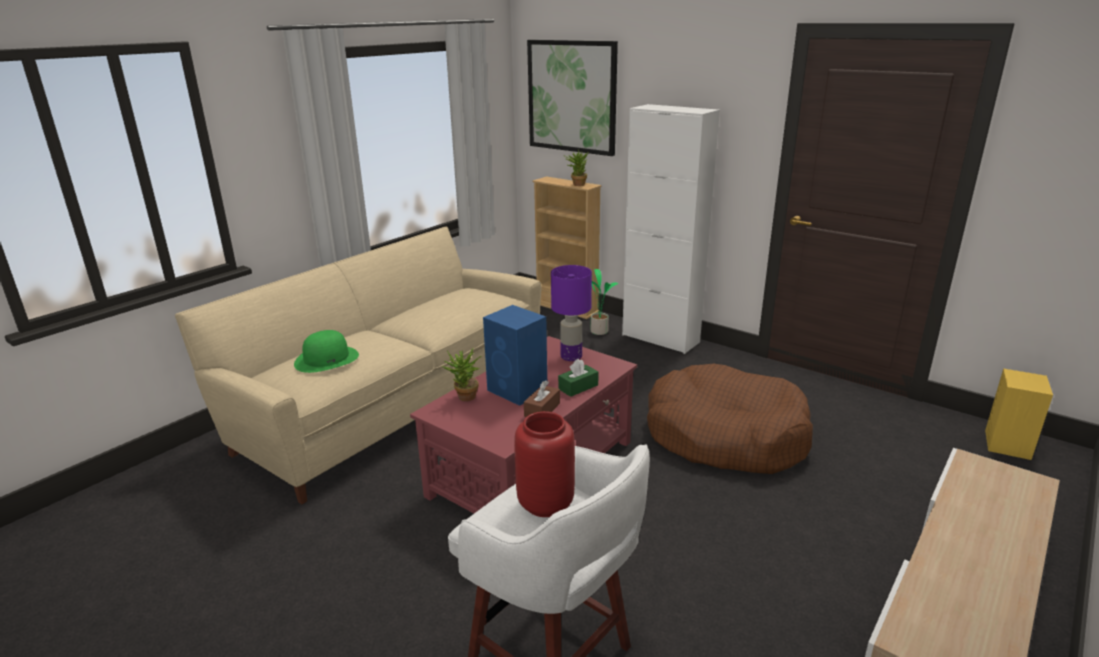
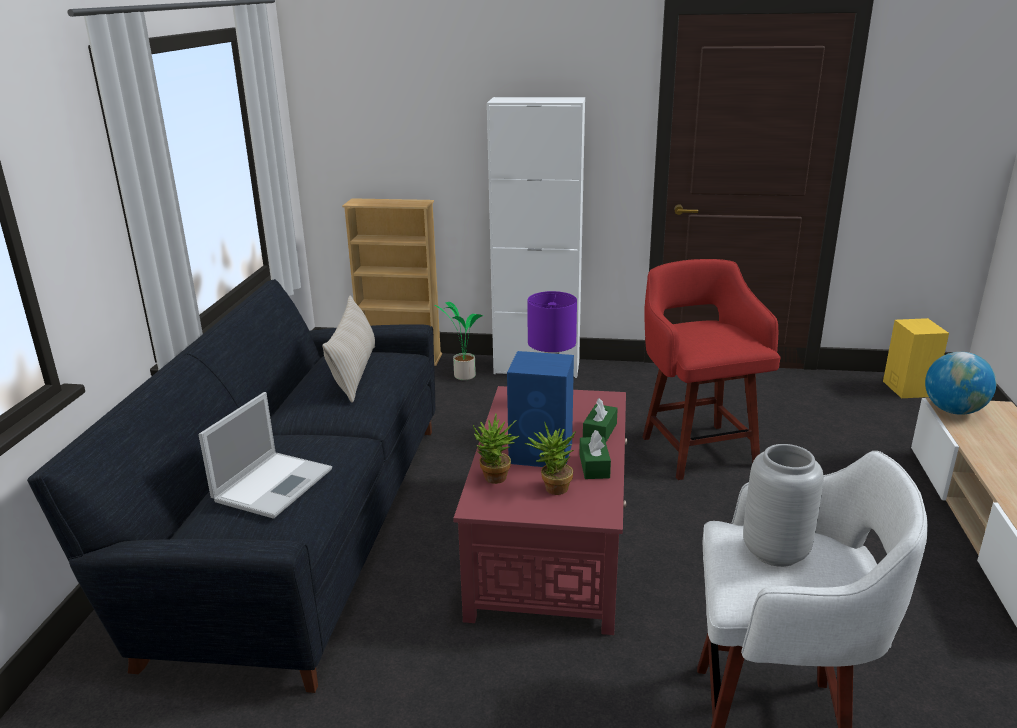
camera: 30 degrees left, 0 degrees up
(327, 359) = (274, 483): green hat -> laptop
(392, 403) = (300, 527): beige sofa -> black sofa
(456, 303) = (354, 373): none -> beige pillow
(542, 410) = (594, 466): brown tissue box -> green tissue box
(544, 504) = (775, 552): red vase -> grey vase
(572, 97) = (381, 95): picture -> none
(576, 184) = (405, 203): potted plant -> potted plant (551, 489)
(725, 436) = (697, 449): brown dog bed -> red stool
(973, 468) = (953, 410): none -> globe

